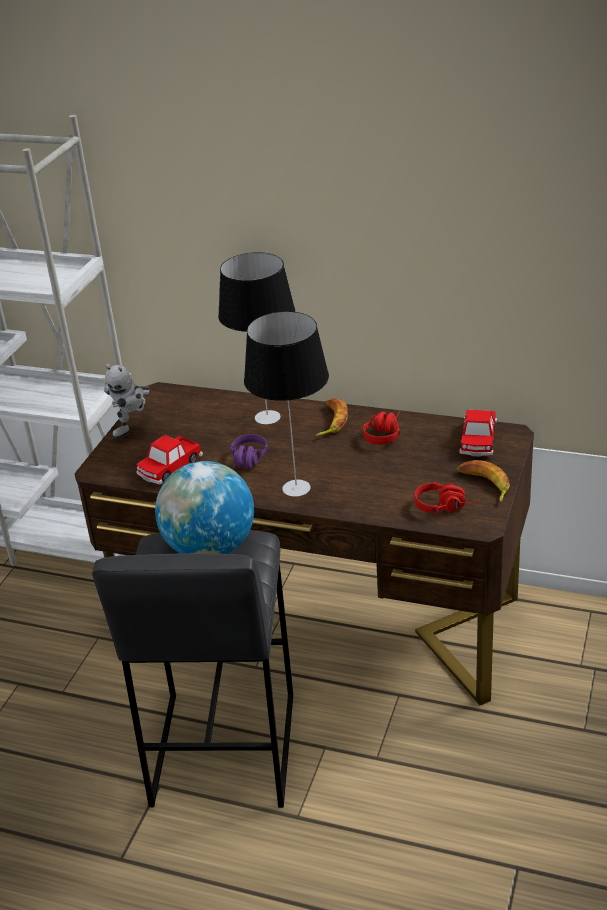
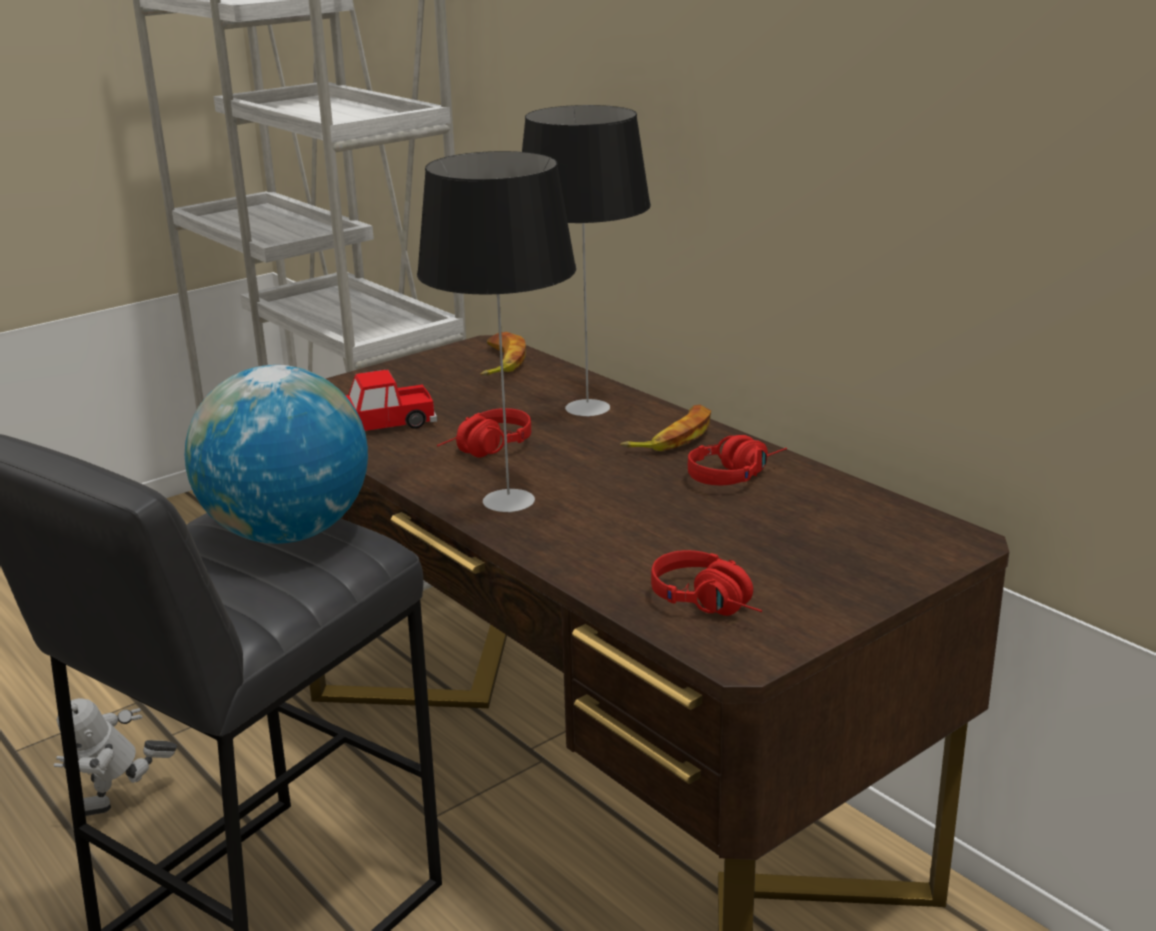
camera: 30 degrees right, 10 degrees down
(134, 428) = (400, 372): toy robot -> toy robot (122, 807)
(247, 462) = (486, 449): purple headphones -> red headphones
(478, 440) = (887, 530): toy car -> none
(484, 484) = (820, 596): banana -> banana (499, 362)

